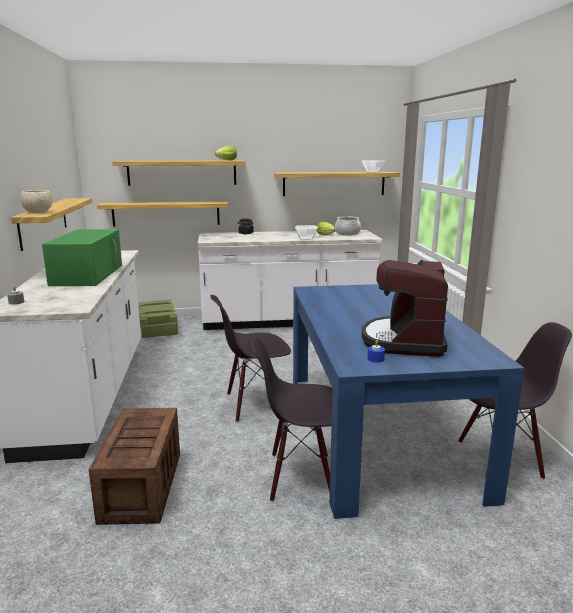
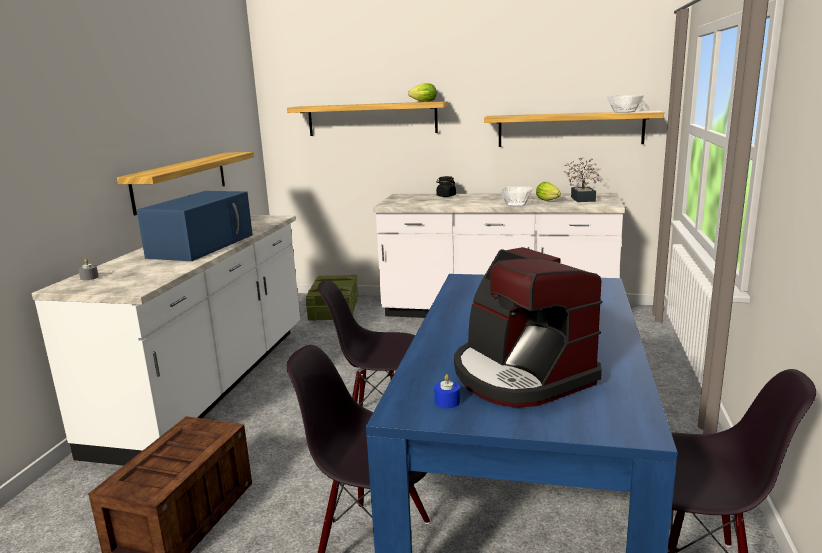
camera: 20 degrees right, 0 degrees up
(38, 213) = (154, 172): beige bowl -> none
(87, 274) = (202, 245): green microwave -> blue microwave
(166, 213) = (353, 169): shelf -> none
(347, 233) = (582, 198): cooking pot -> potted plant
(404, 340) = (520, 375): coffee machine -> coffee machine turned 60 degrees counterclockwise

